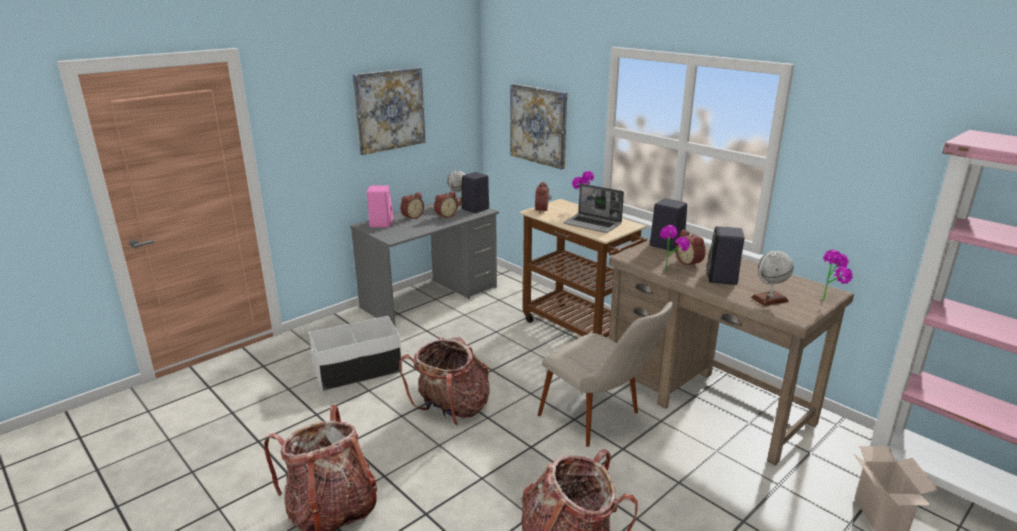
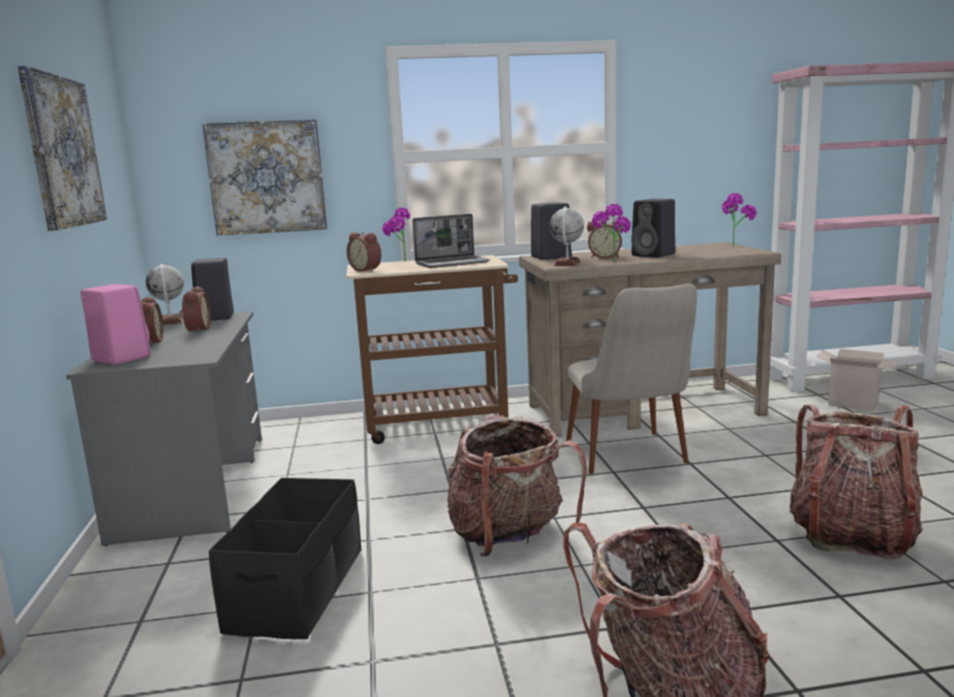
camera: 55 degrees left, 10 degrees down
(358, 370) = (298, 589): white storage box -> black storage box
(601, 421) = (632, 460): beige chair -> beige chair turned 90 degrees clockwise
(769, 299) = (715, 252): globe -> globe (567, 263)

